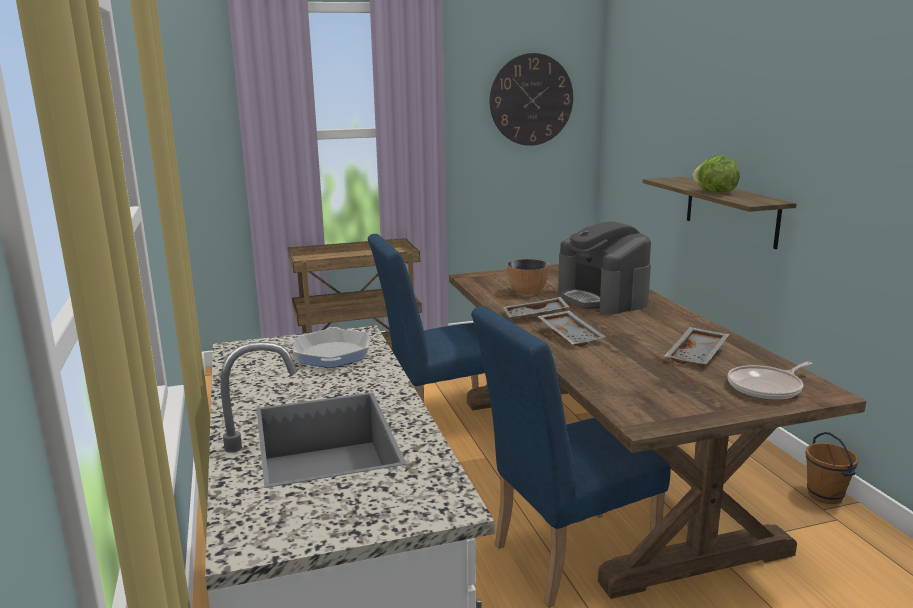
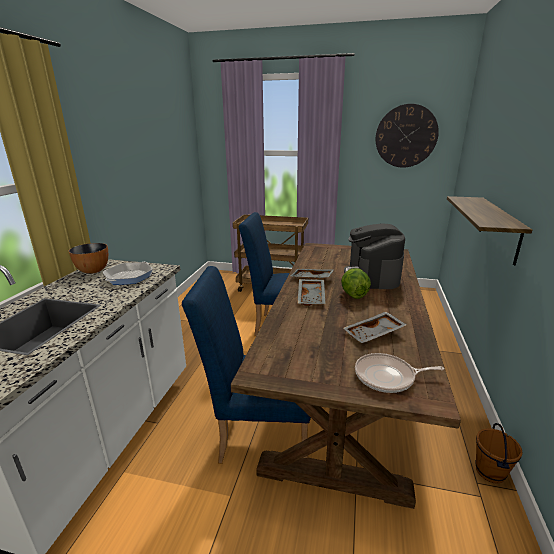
camera: 30 degrees right, 5 degrees up
(527, 292) = (331, 262): bowl -> bowl (93, 271)
(714, 192) = (478, 212): lettuce -> lettuce (353, 295)

